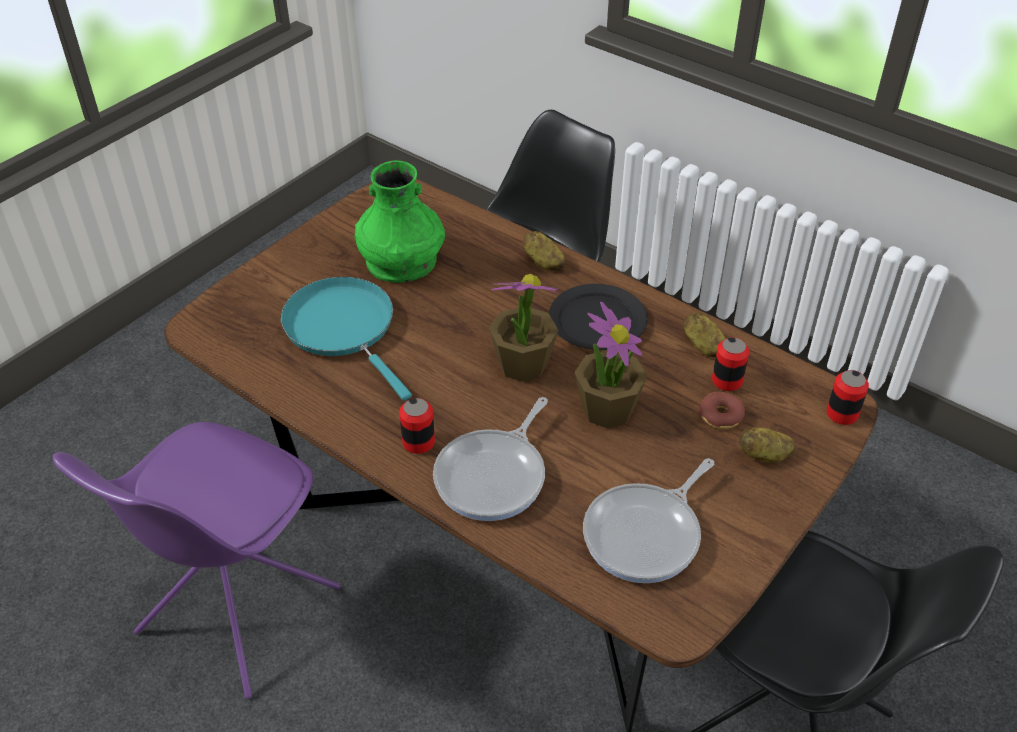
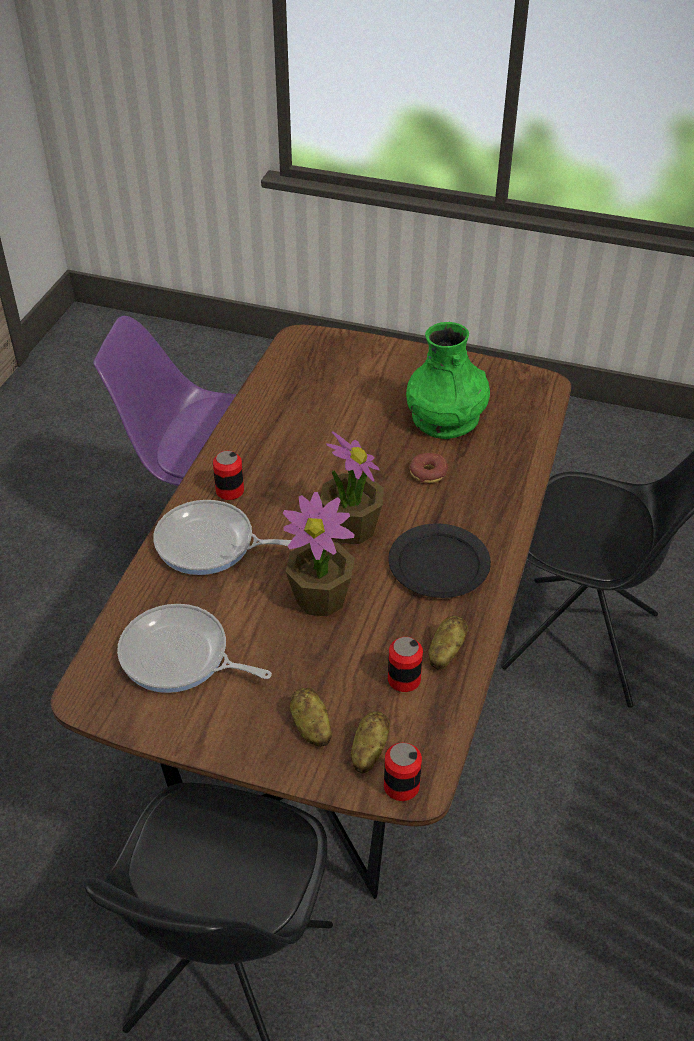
camera: 70 degrees right, 0 degrees up
(343, 328) = (340, 411): turquoise frying pan -> none
(543, 262) = (502, 506): potato -> potato (368, 751)
(721, 416) = (351, 683): donut -> donut (428, 473)

